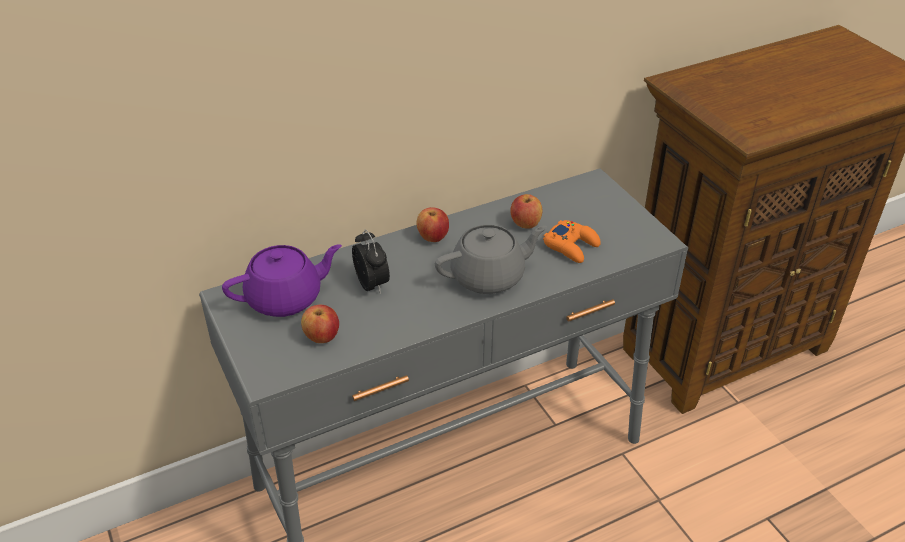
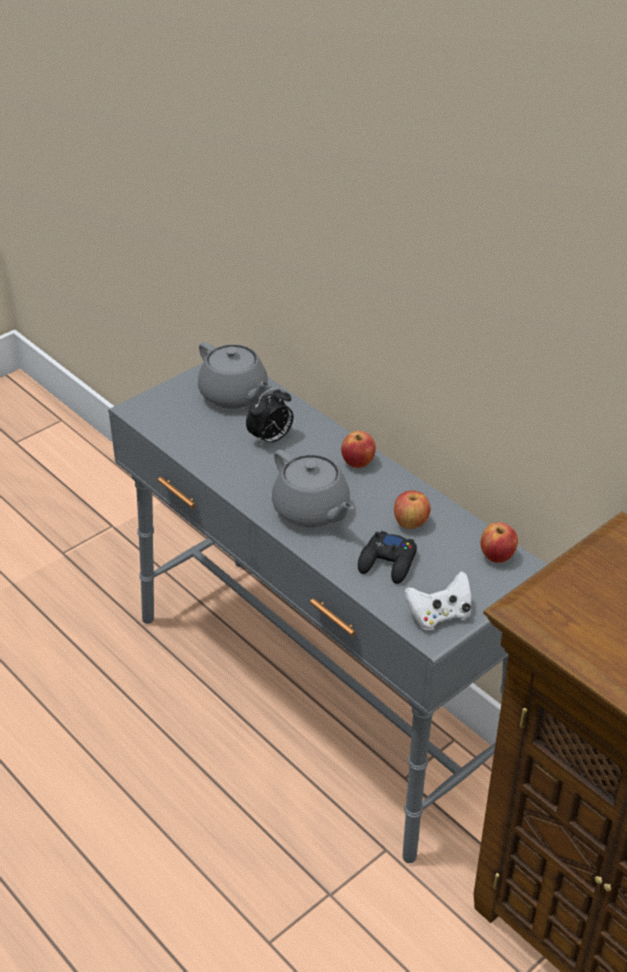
camera: 75 degrees right, 0 degrees up
(286, 298) = (234, 395): purple teapot -> grey teapot
(322, 337) = (192, 426): apple -> apple (497, 556)
(571, 246) = (388, 563): orange game controller -> black game controller
(639, 232) = (439, 615): none -> white game controller

